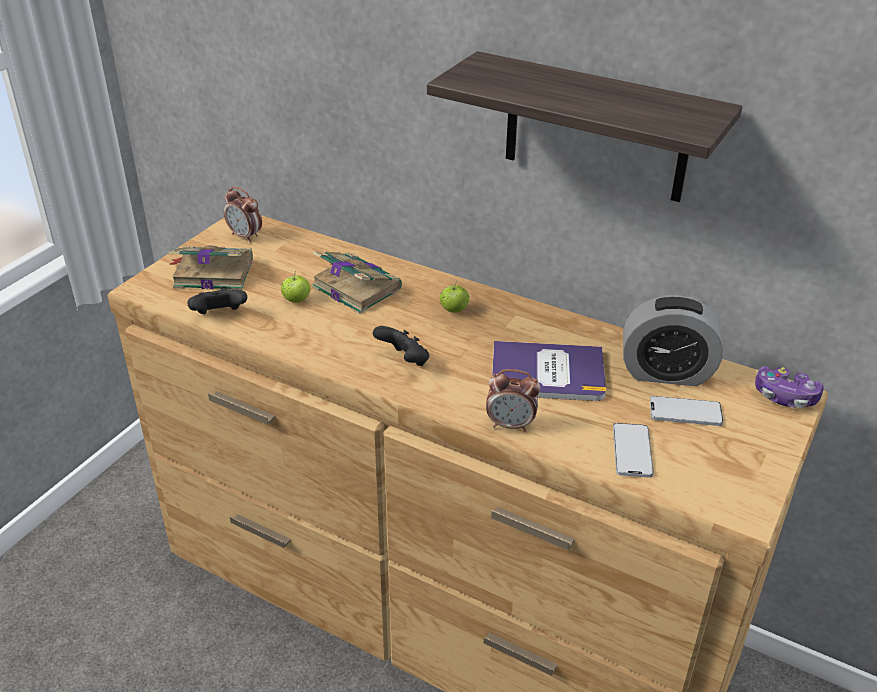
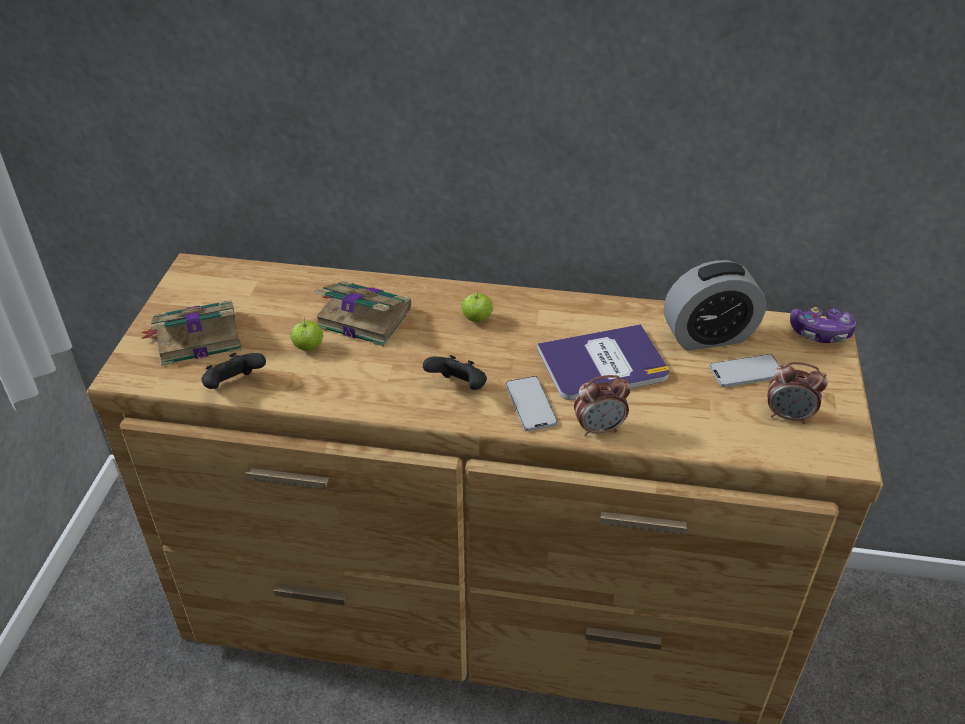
camera: 20 degrees left, 5 degrees up
(245, 236) = (208, 285): alarm clock -> alarm clock (788, 416)
(596, 129) = (604, 108): shelf -> none
(632, 451) = (721, 424): phone -> phone (530, 404)

